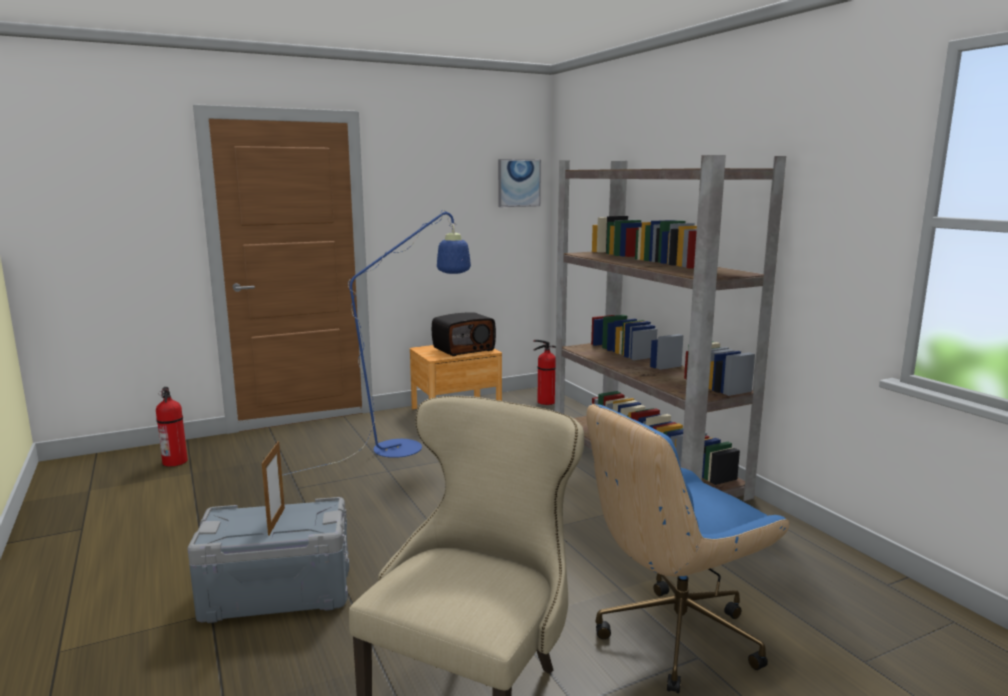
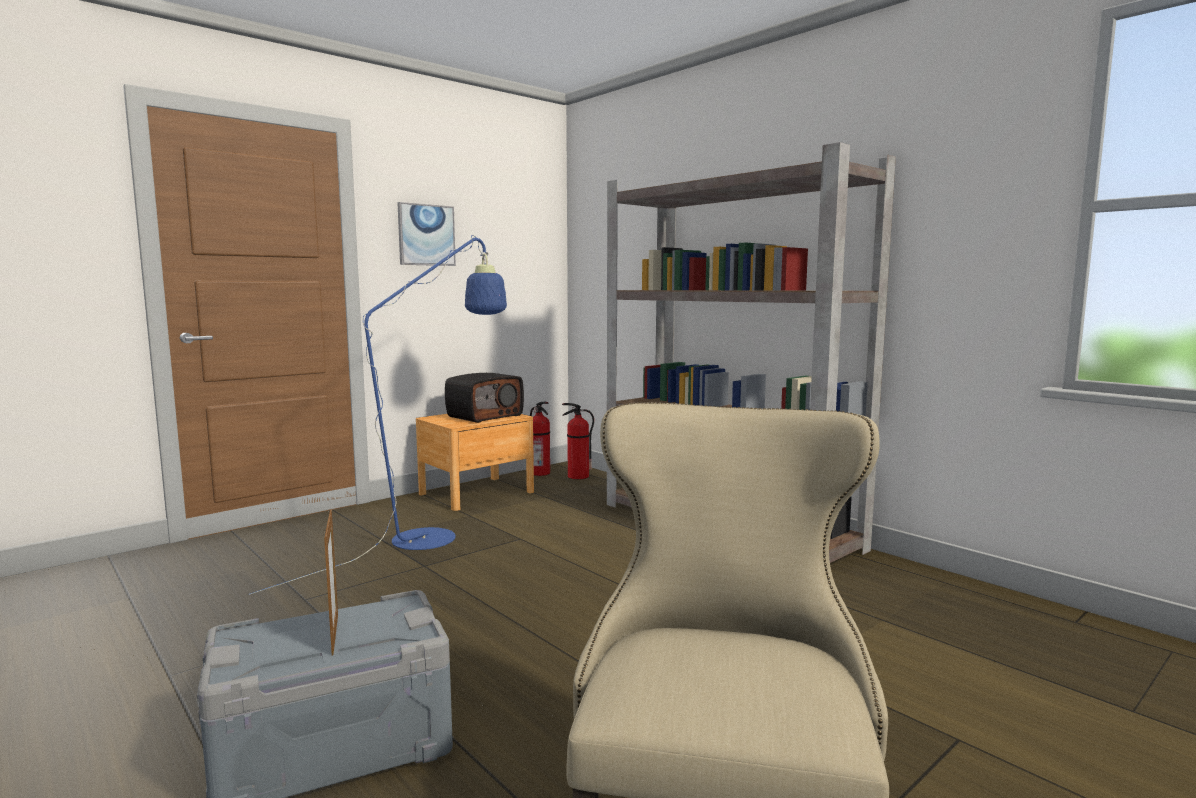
camera: 15 degrees left, 5 degrees down
(175, 462) = (98, 586): fire extinguisher -> fire extinguisher (540, 473)
(518, 183) = (534, 224): picture -> picture (426, 235)
(674, 640) = (914, 722): blue office chair -> none

